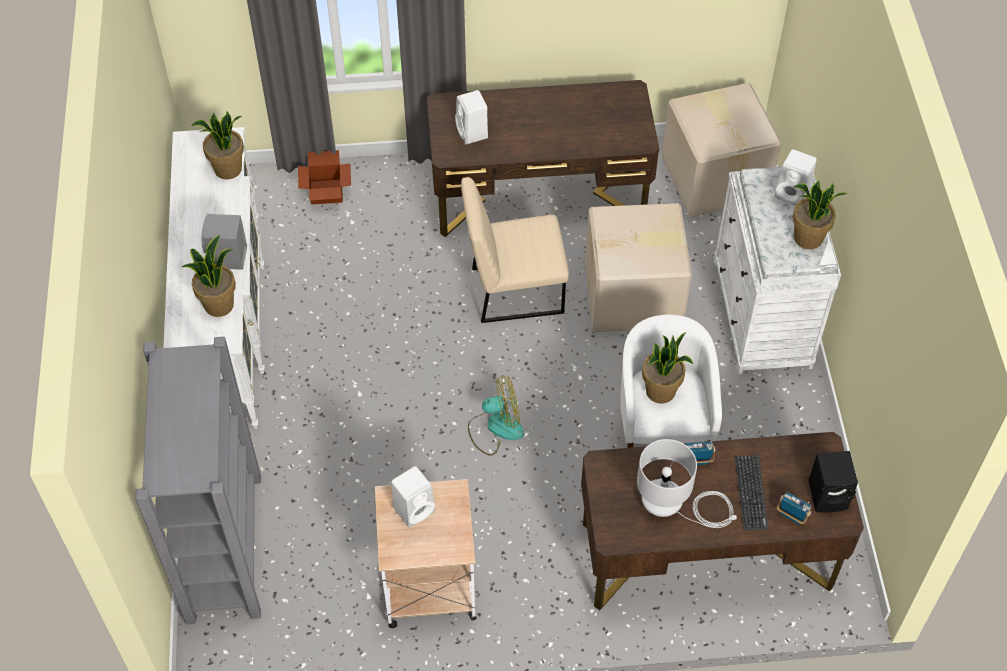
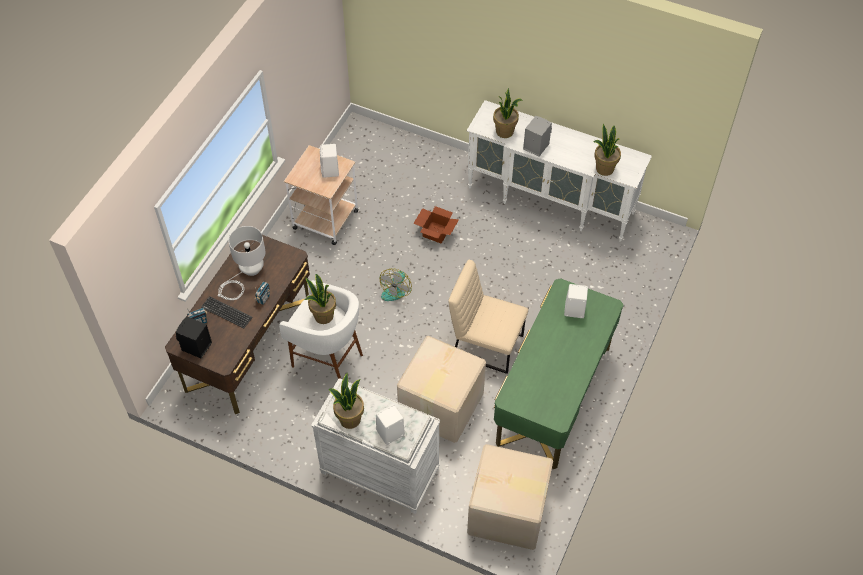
camera: 120 degrees right, 0 degrees up
(224, 547) = (407, 150): grey bookcase -> none
(326, 192) = (624, 283): cardboard box -> cardboard box (435, 232)
(514, 290) = (486, 344): beige chair -> beige chair turned 90 degrees counterclockwise
(539, 197) = (553, 395): brown desk -> green desk

